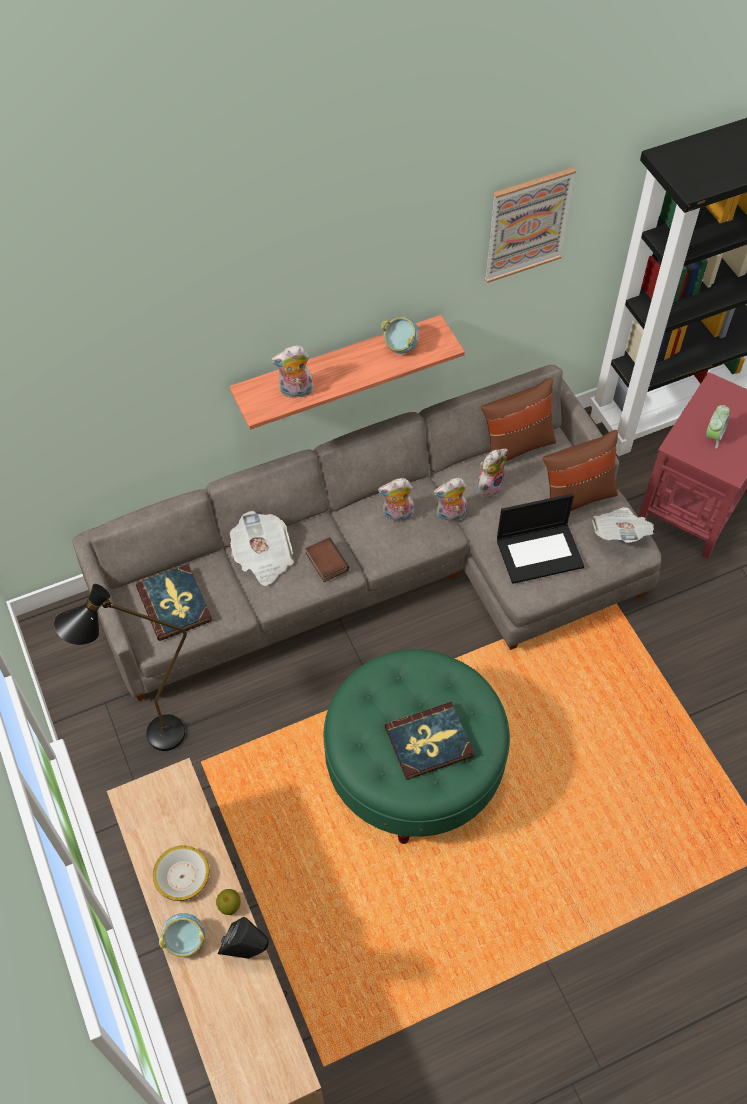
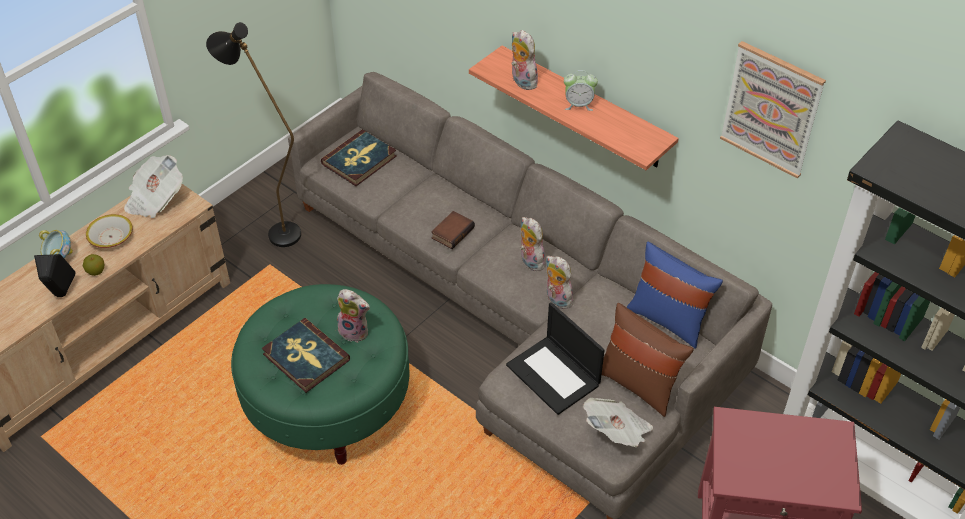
camera: 65 degrees right, 10 degrees down
(263, 558) = (433, 193): newspaper -> newspaper (155, 199)
(400, 347) = (619, 124): bowl -> none
(489, 486) = (606, 314): plush toy -> plush toy (355, 331)
(515, 446) = (668, 319): brown pillow -> blue pillow
(713, 436) = (766, 450): alarm clock -> alarm clock (578, 105)

